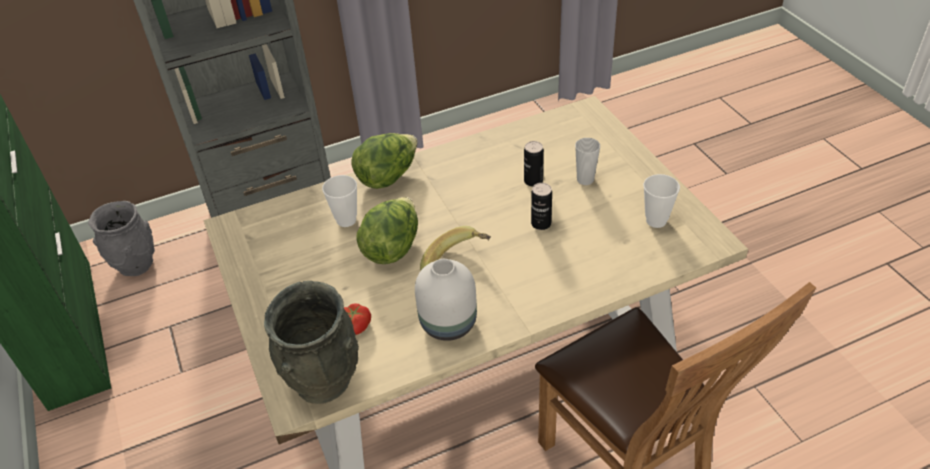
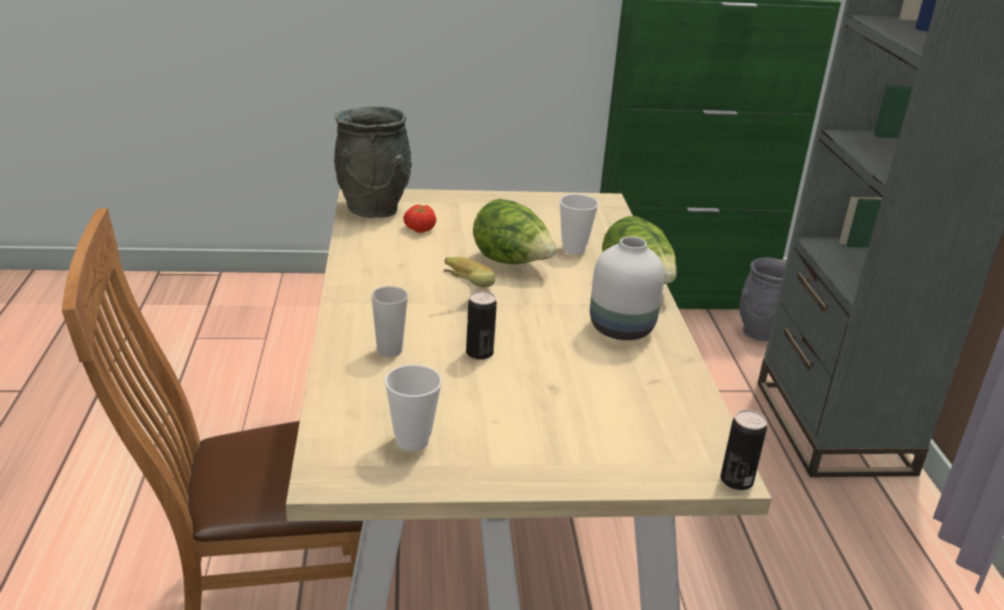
camera: 105 degrees right, 15 degrees down
(447, 324) = (379, 266): white vase -> white vase (620, 328)
(533, 181) = (567, 371): can -> can (736, 480)
(585, 179) = (543, 412): cup -> cup (389, 350)

